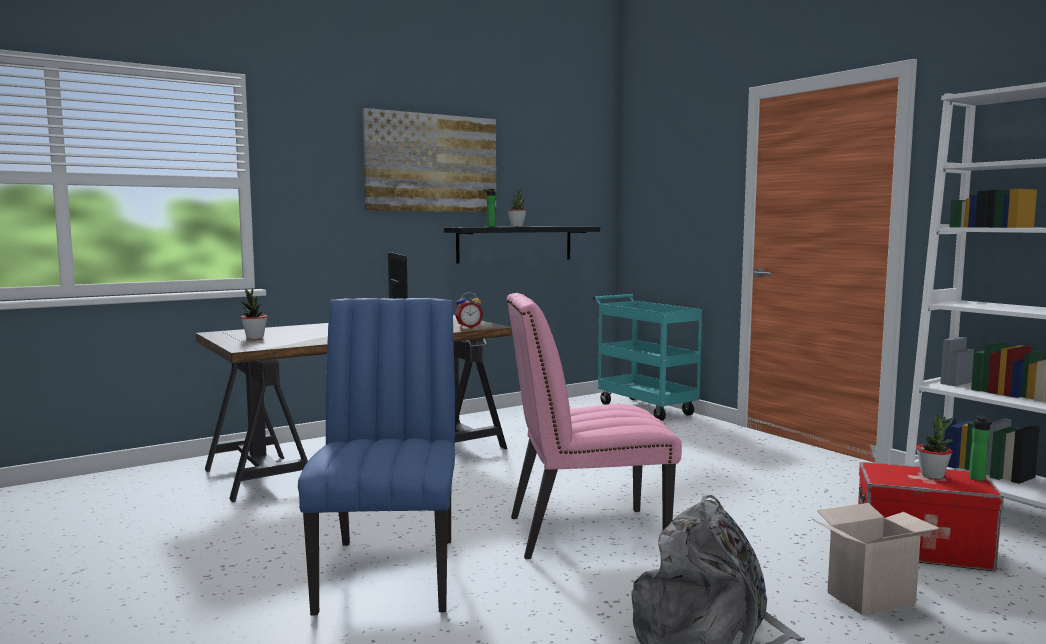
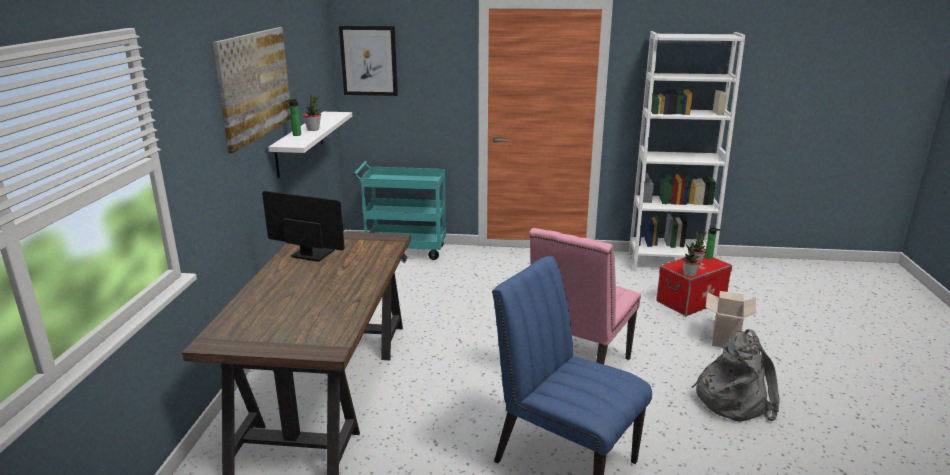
camera: 50 degrees left, 15 degrees up
(254, 338) = (277, 333): potted plant -> potted plant (689, 274)
(468, 327) = (384, 246): alarm clock -> none
(515, 244) = (300, 143): black shelf -> white shelf
(645, 176) = (369, 61): none -> picture

